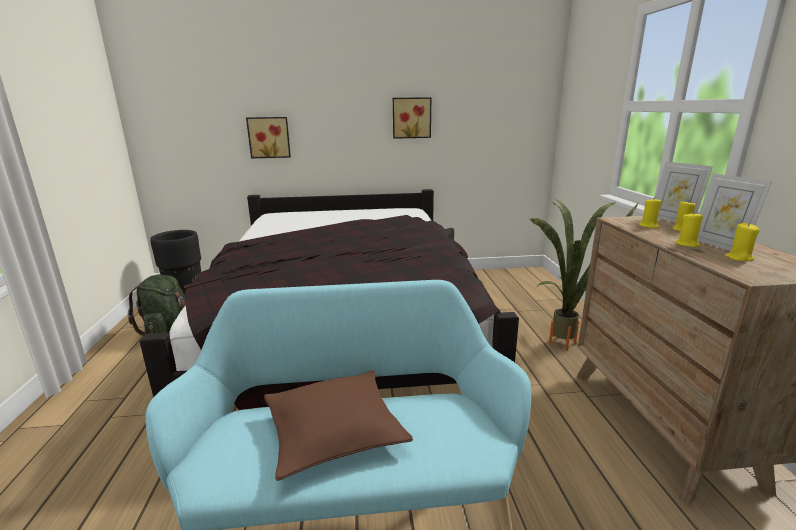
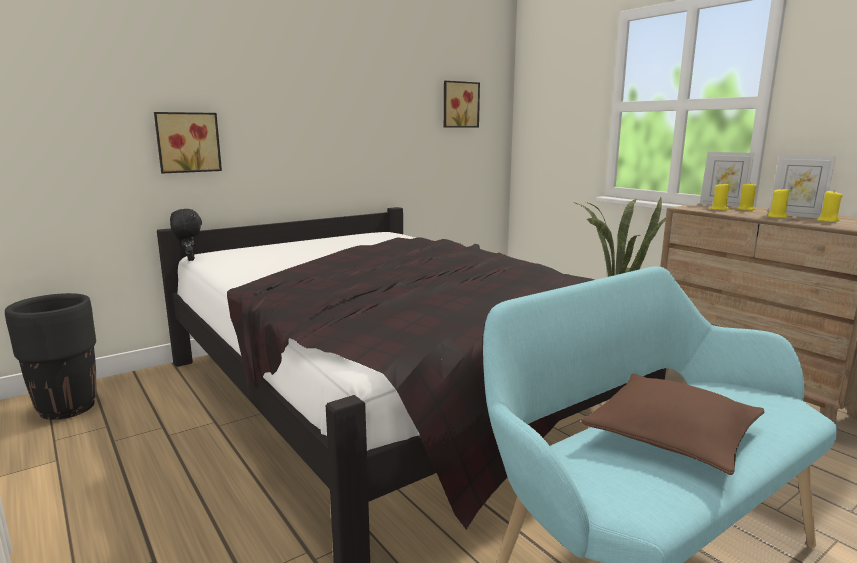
camera: 30 degrees left, 5 degrees down
(167, 331) = (100, 458): green backpack -> none
(259, 216) = (189, 259): none -> black plush toy
(411, 118) = (372, 119): picture -> picture (459, 104)

